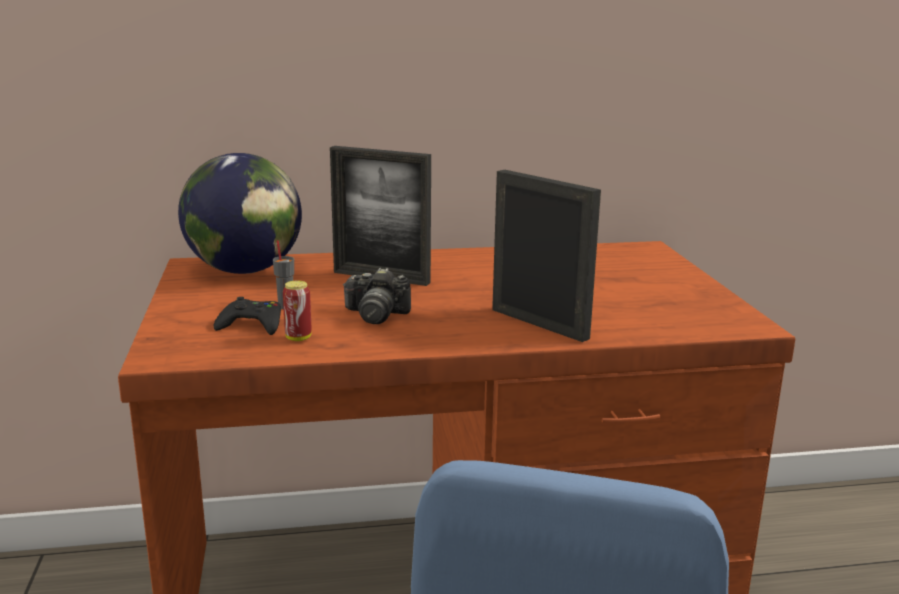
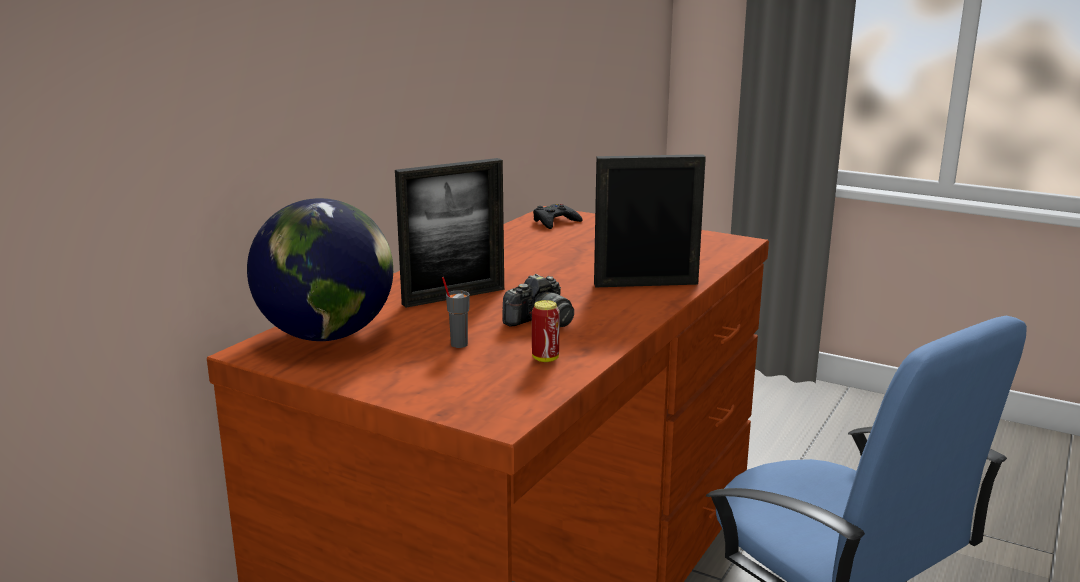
camera: 50 degrees left, 0 degrees up
(252, 324) = (482, 367): black game controller -> black game controller (555, 222)

